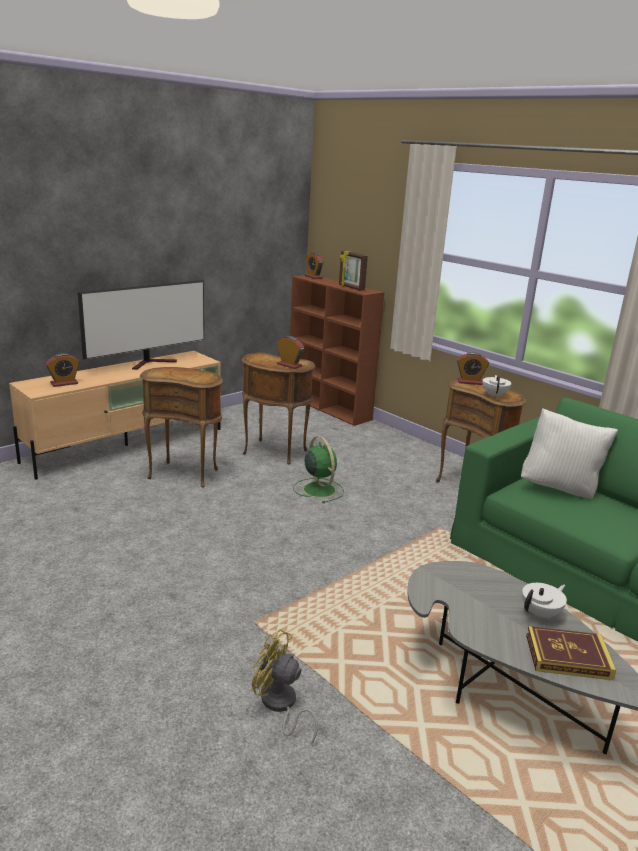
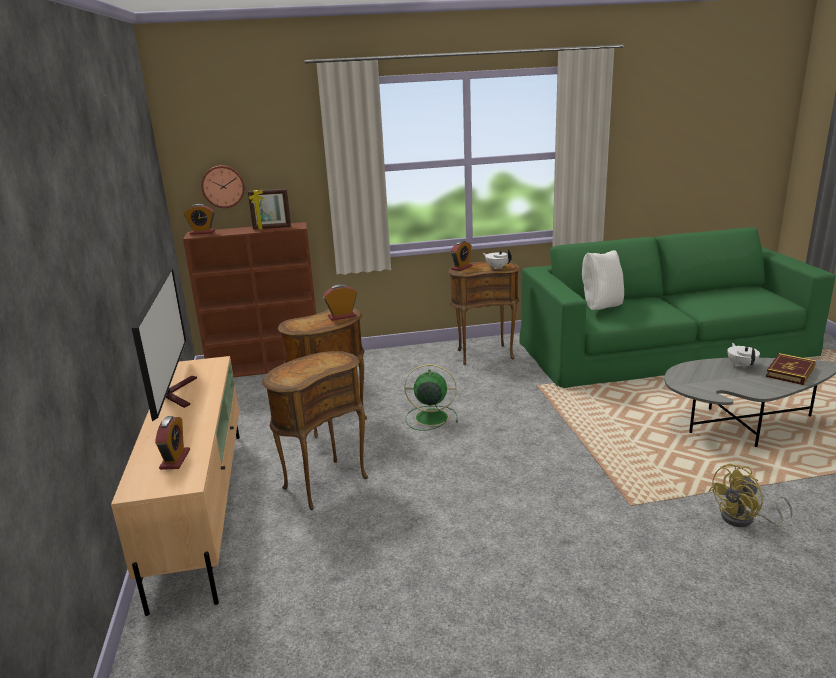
camera: 55 degrees left, 0 degrees up
(339, 243) = (223, 186): none -> wall clock

